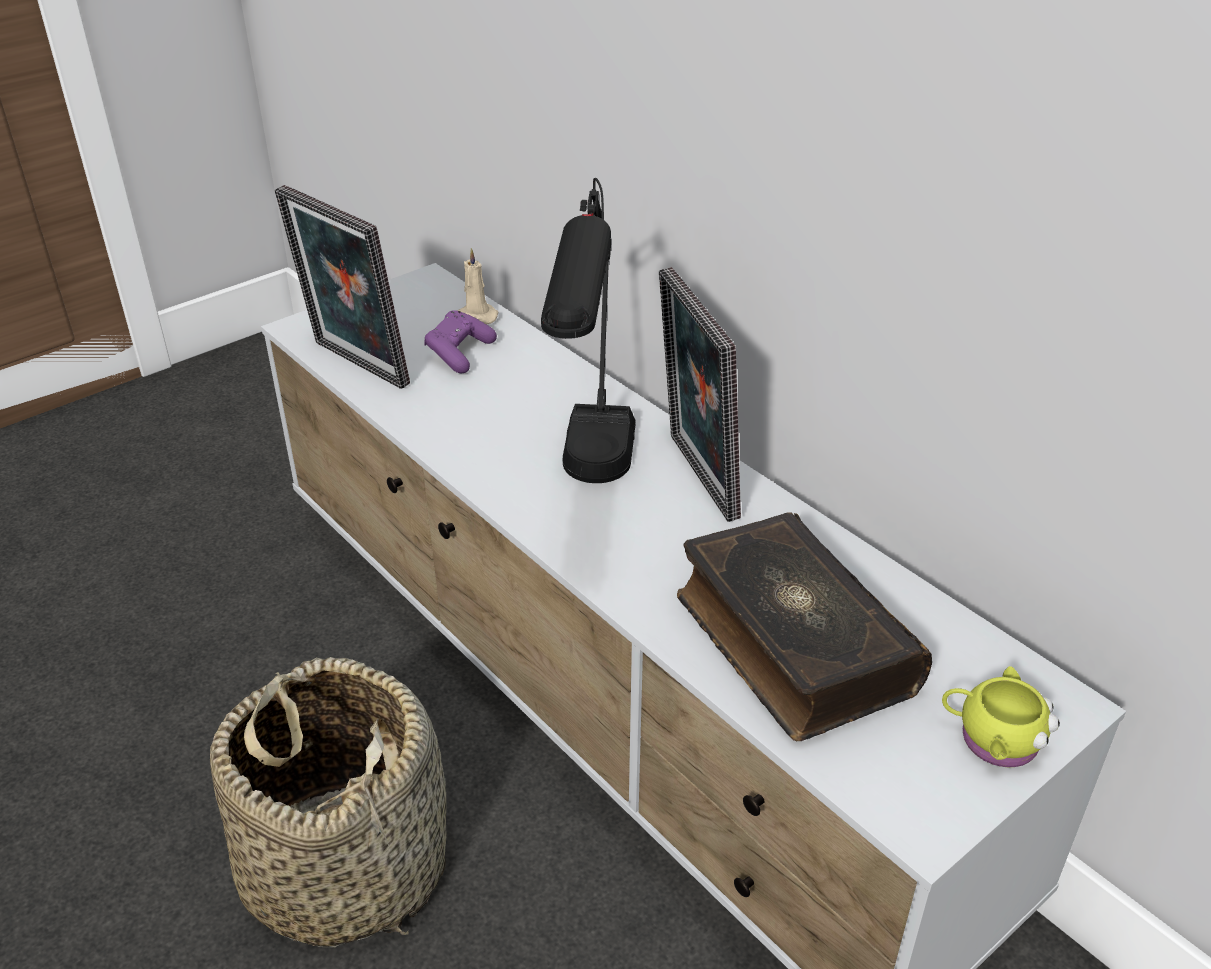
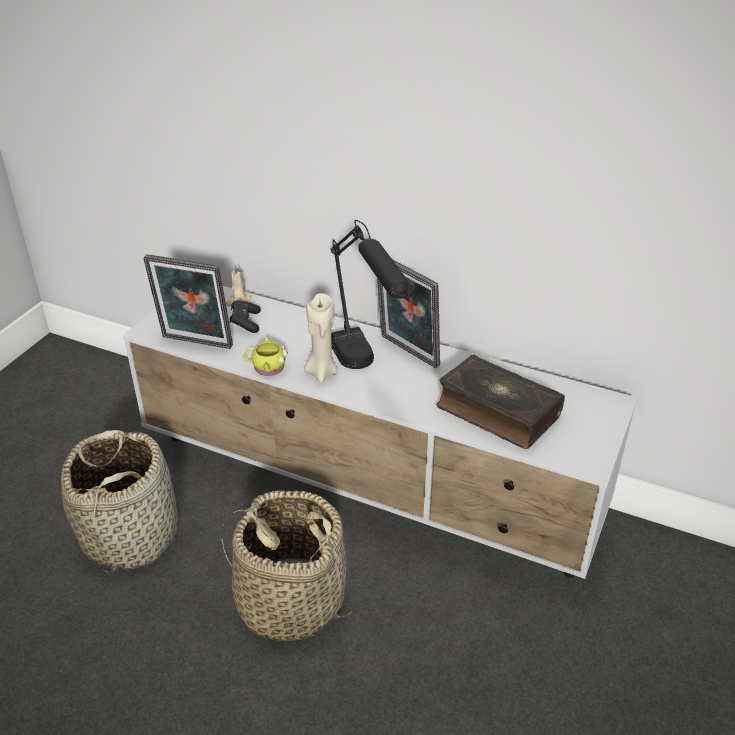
camera: 25 degrees left, 0 degrees up
(190, 657) = (131, 534): none -> basket
(459, 353) = (245, 322): purple game controller -> black game controller
(517, 470) = (321, 372): none -> beige candle
(992, 738) = (596, 423): yellow mug -> yellow mug (266, 367)

